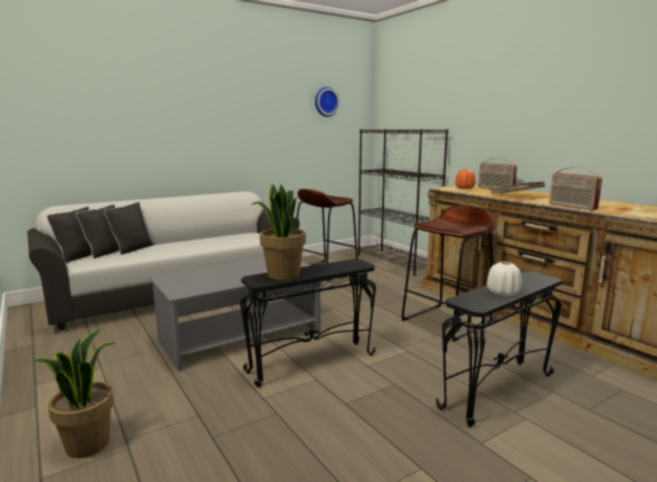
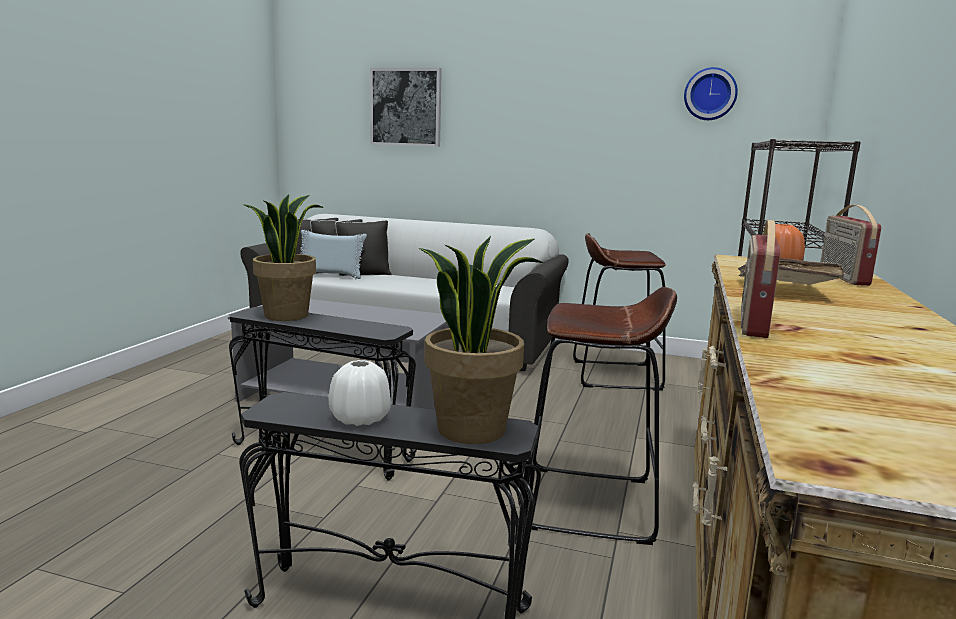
camera: 50 degrees right, 0 degrees up
(87, 444) = (84, 417): potted plant -> potted plant (472, 429)
(115, 256) = (330, 275): none -> blue pillow
(125, 107) = (406, 107): none -> picture

